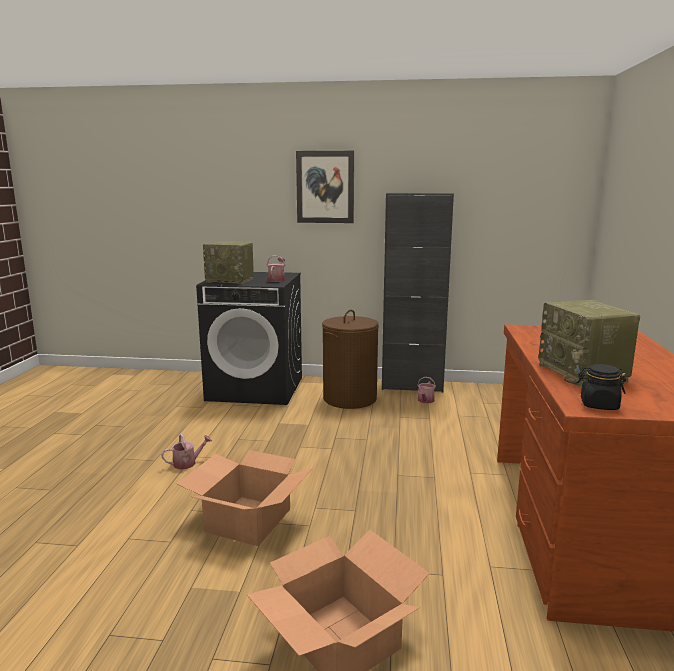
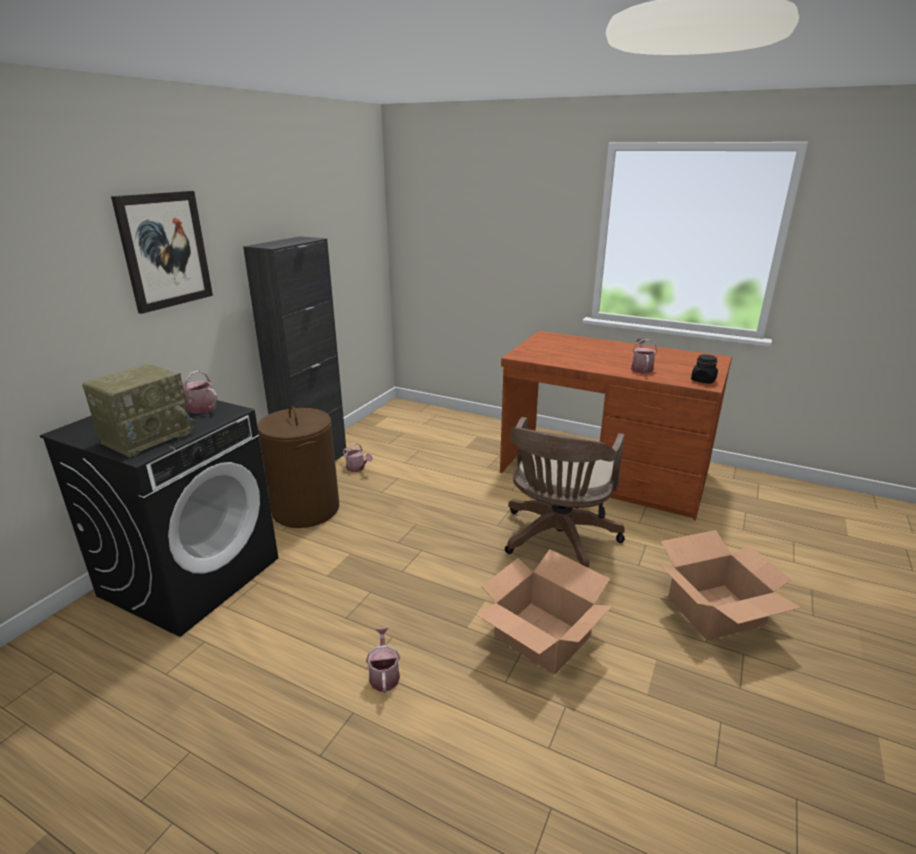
camera: 70 degrees left, 10 degrees up
(399, 511) = (557, 540): none -> brown office chair
(584, 373) = (641, 368): radio -> watering can

